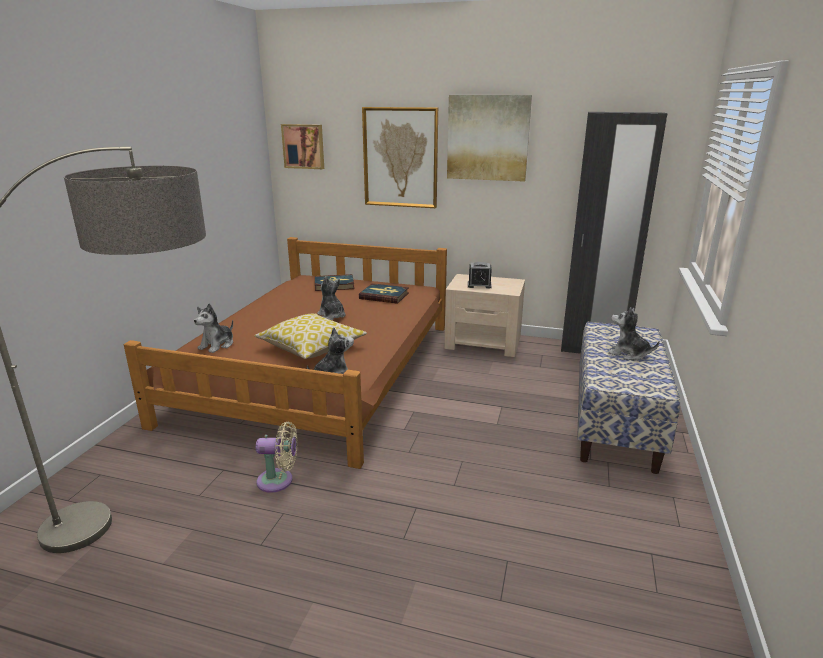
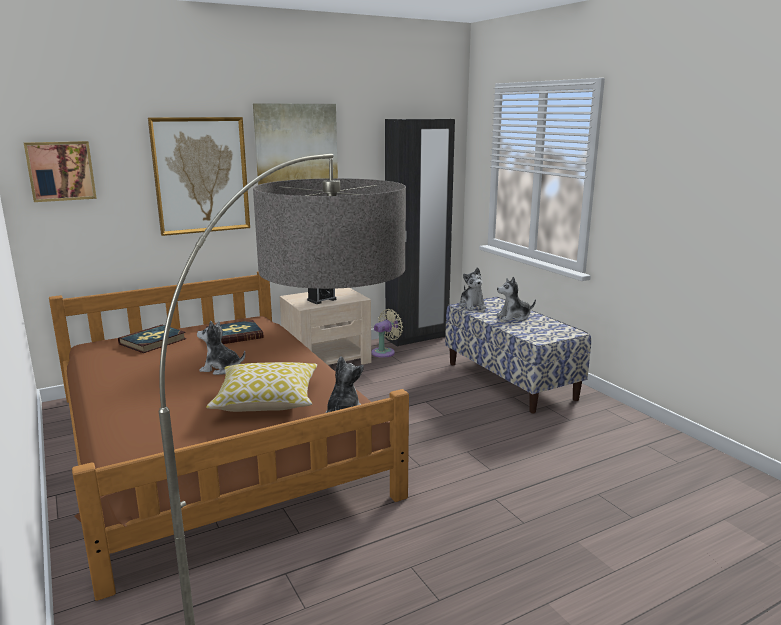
camera: 45 degrees left, 5 degrees down
(217, 345) = (148, 440): plush toy -> plush toy (472, 306)
(279, 481) = (358, 547): beige fan -> beige fan (385, 352)

